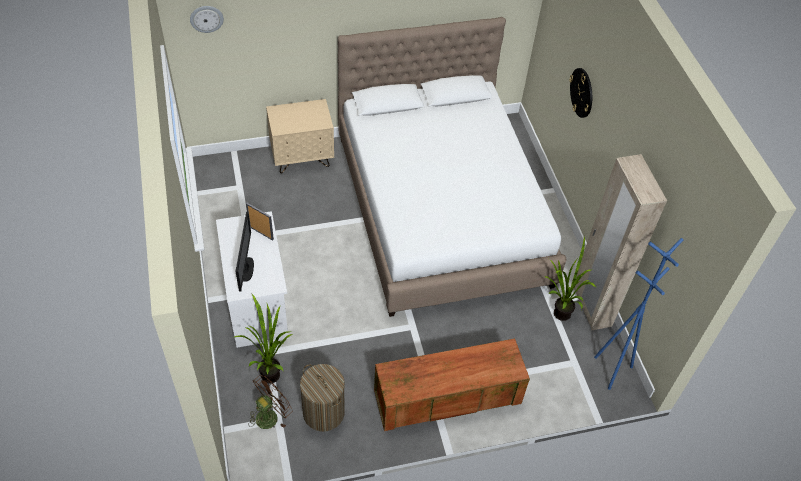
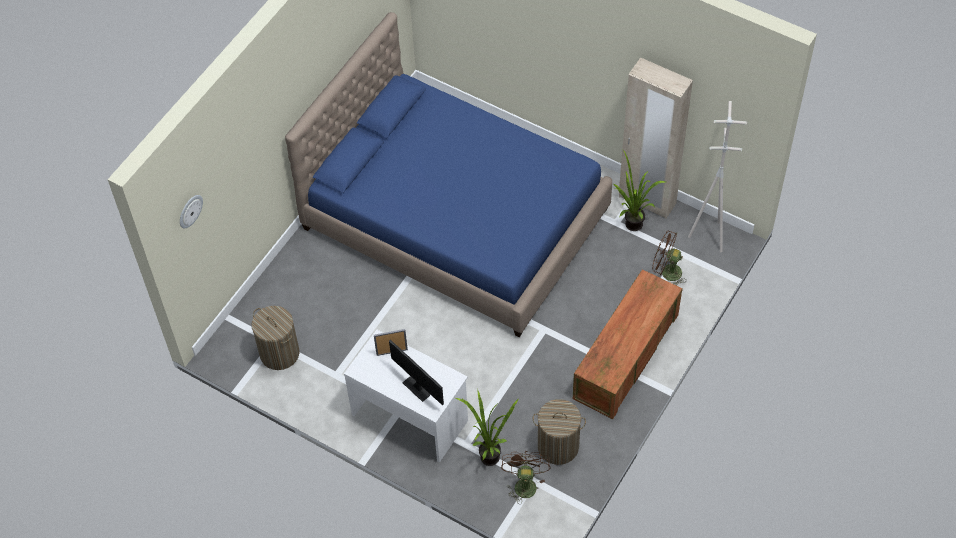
camera: 40 degrees left, 5 degrees up
(234, 195) = (279, 353): none -> laundry basket
(302, 158) = (293, 272): beige nightstand -> none
(441, 209) = (455, 218): white bed -> blue bed
(548, 366) = (666, 272): none -> brown fan
(582, 92) = (522, 34): wall clock -> none
(612, 371) = (710, 237): blue clothes rack -> grey clothes rack

